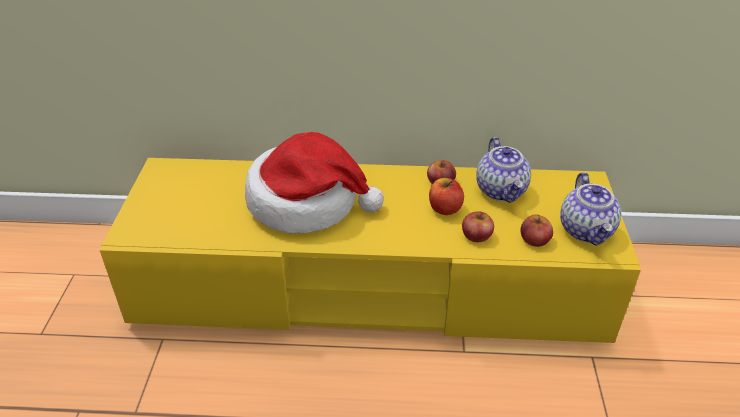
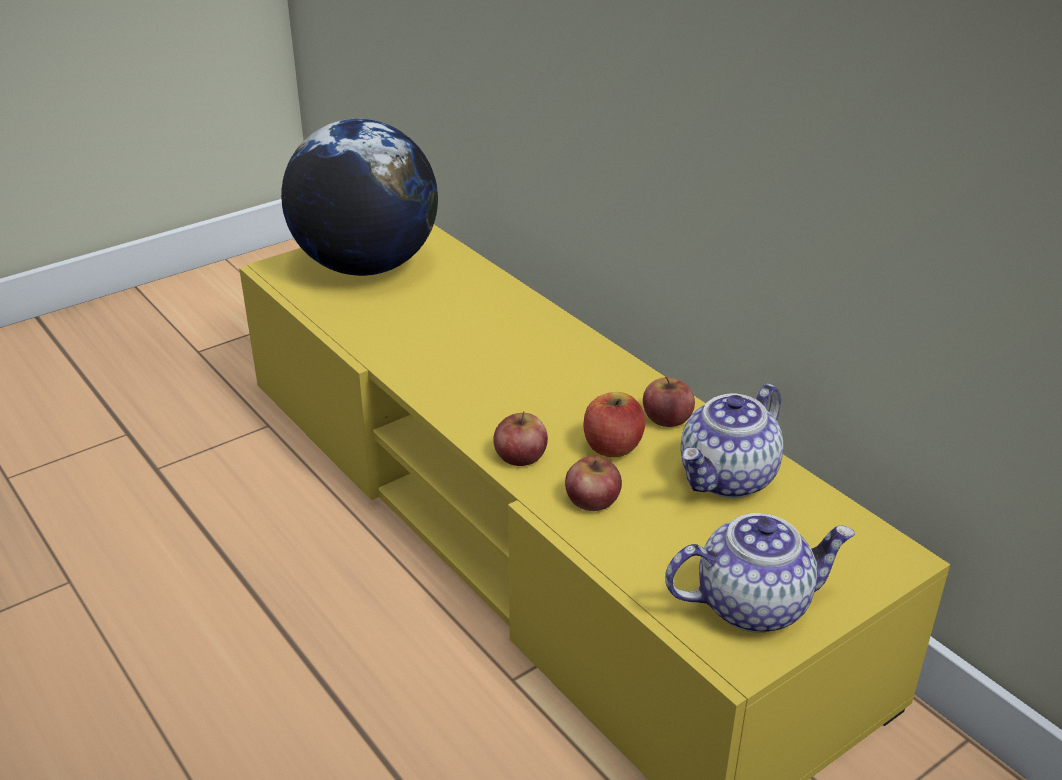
camera: 50 degrees right, 5 degrees down
(178, 202) = (365, 266): none -> globe
(307, 202) = (477, 340): hat -> none
(534, 239) = (657, 557): apple -> apple (520, 455)
(587, 230) = (753, 603): teapot -> teapot turned 150 degrees counterclockwise

